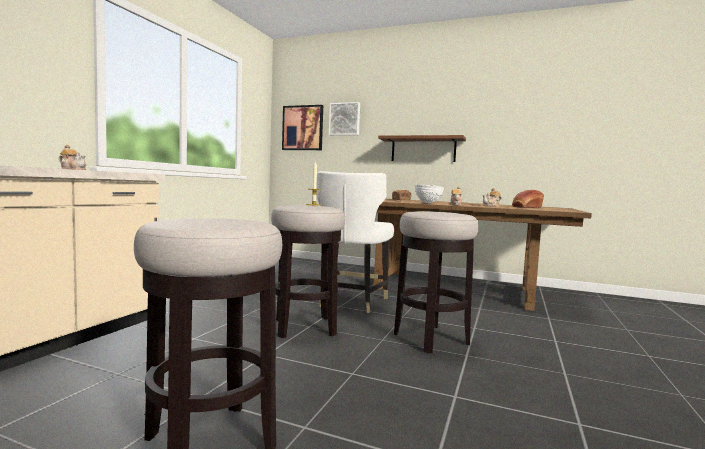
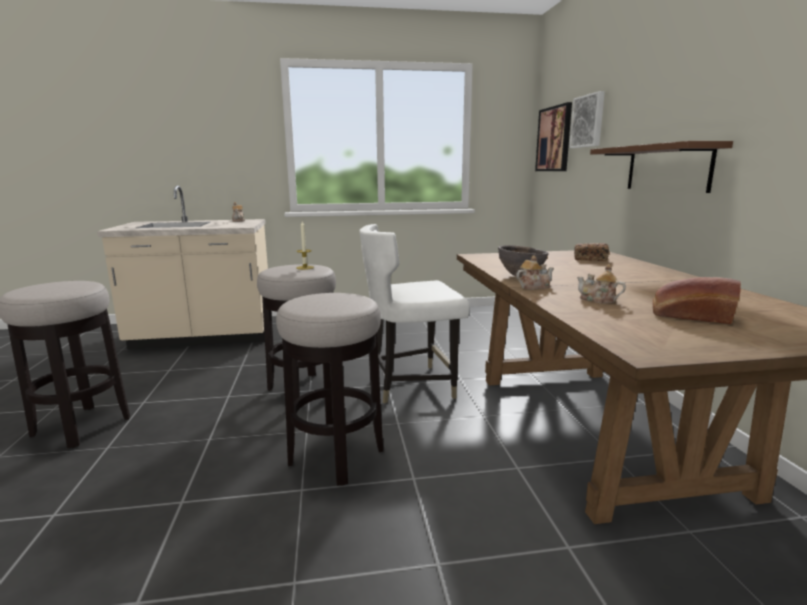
camera: 60 degrees right, 10 degrees up
(428, 203) = (521, 276): white bowl -> brown bowl

